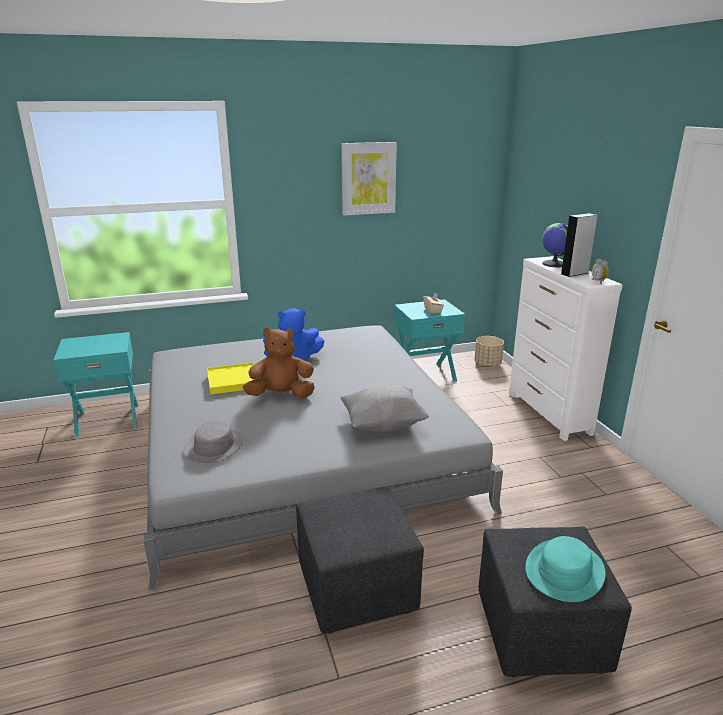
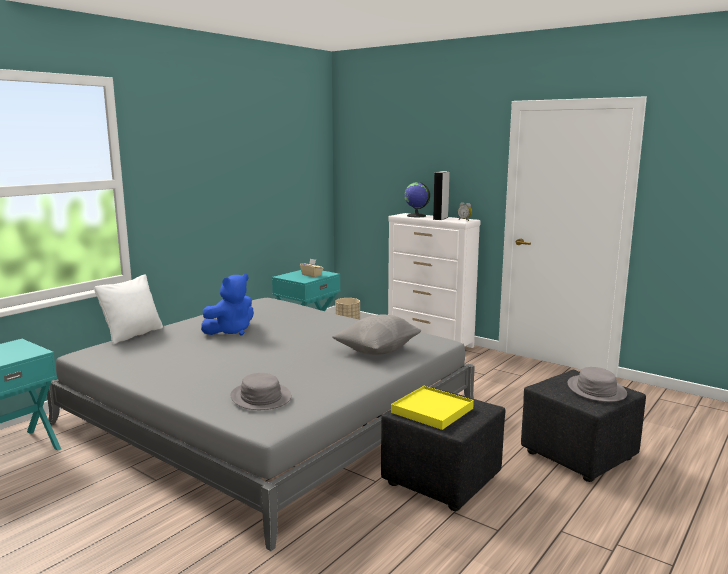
camera: 35 degrees left, 10 degrees down
(224, 343) = (133, 335): none -> white pillow
(233, 381) = (197, 355): yellow tray -> yellow tray (432, 410)
(281, 395) = (263, 353): brown plush toy -> none
(368, 178) = (237, 158): picture -> none
(564, 571) = (596, 390): turquoise hat -> grey hat

